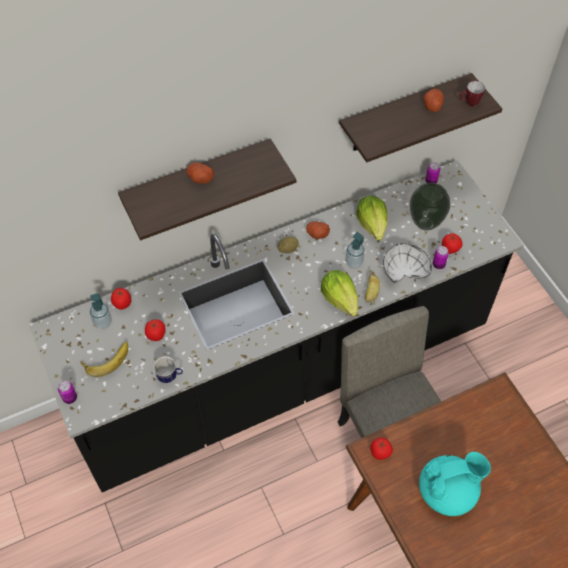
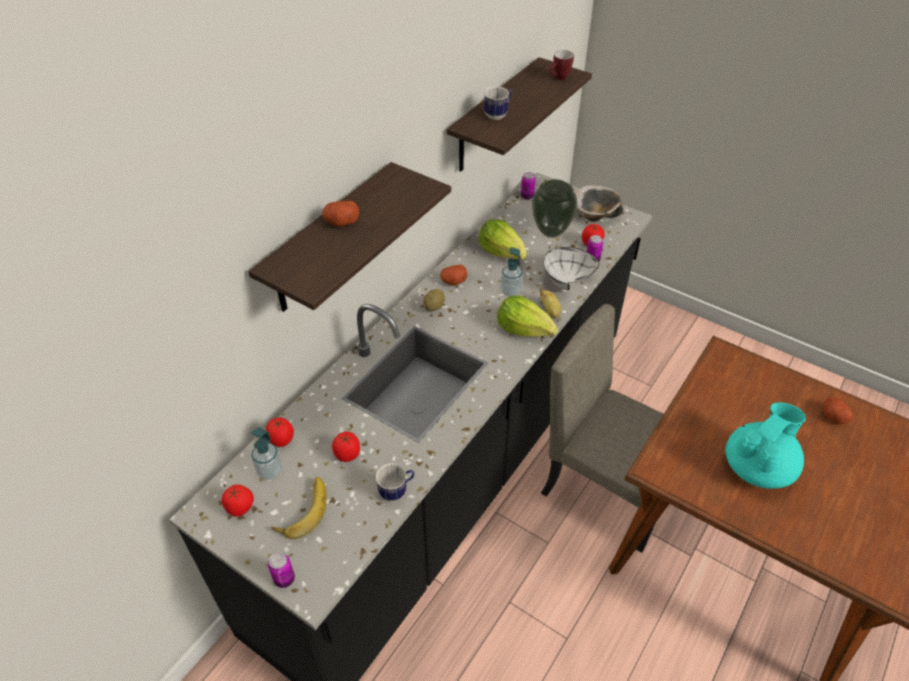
camera: 30 degrees left, 10 degrees down
(380, 453) = (665, 465): tomato -> tomato (240, 508)
(389, 122) = (498, 115): none -> mug
(432, 105) = (526, 89): potato -> potato (833, 416)
(473, 224) = (594, 216): none -> bowl

